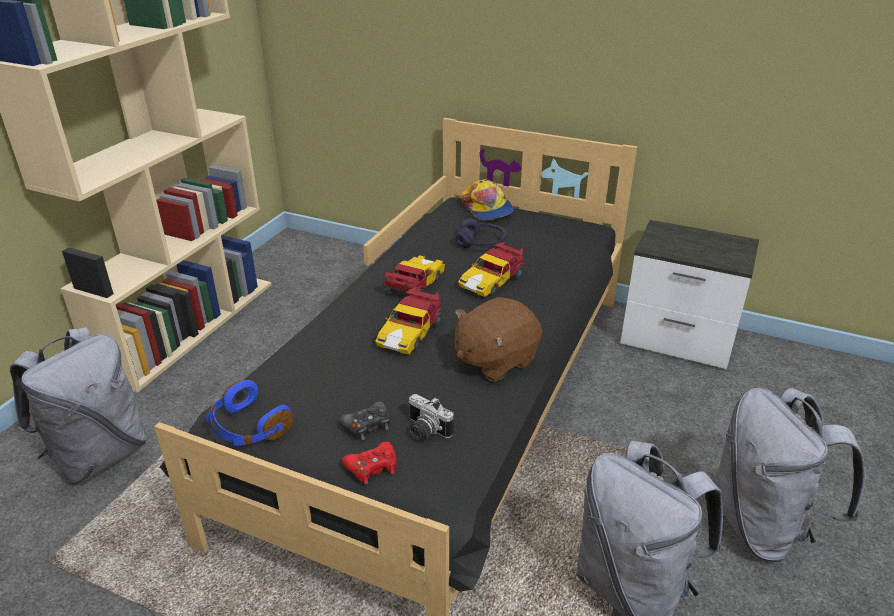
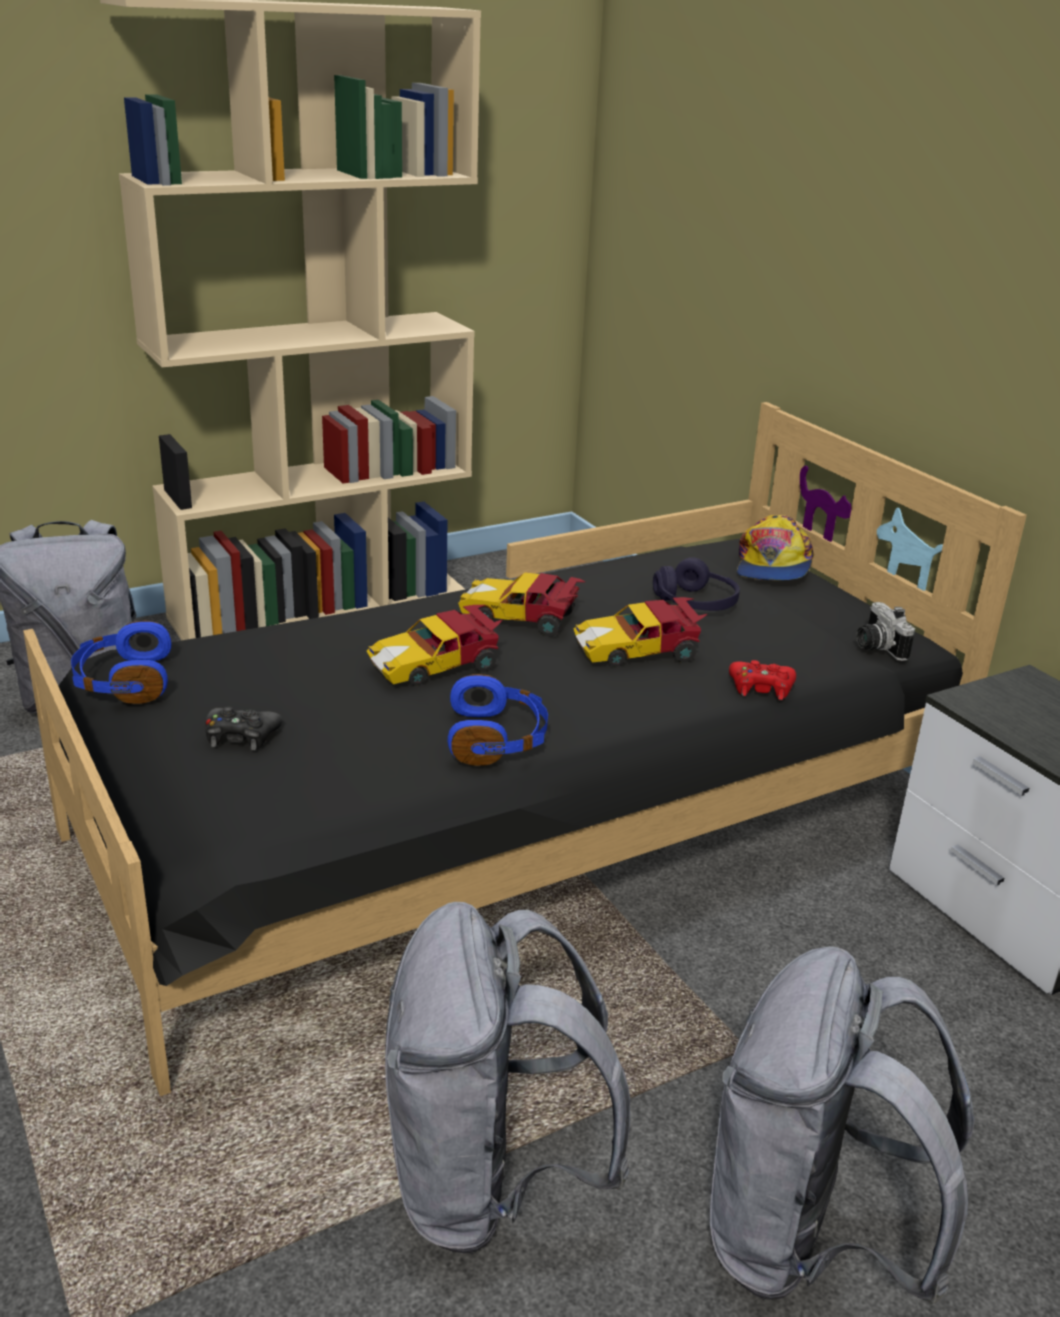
camera: 35 degrees right, 5 degrees down
(372, 467) = (183, 778): red game controller -> red game controller (761, 688)
(414, 286) = (522, 618): toy car -> toy car turned 135 degrees counterclockwise
(424, 431) = (293, 772): camera -> camera (875, 647)
(495, 360) = (497, 739): brown plush toy -> blue headphones

